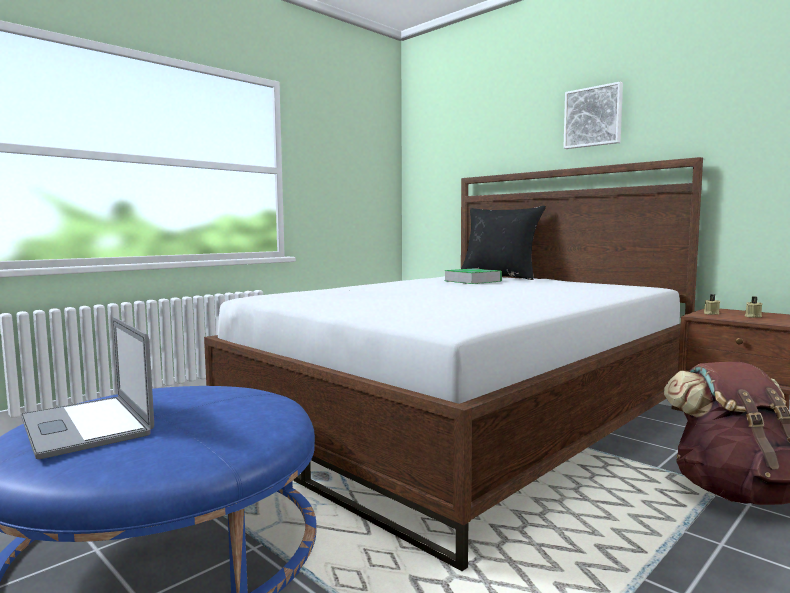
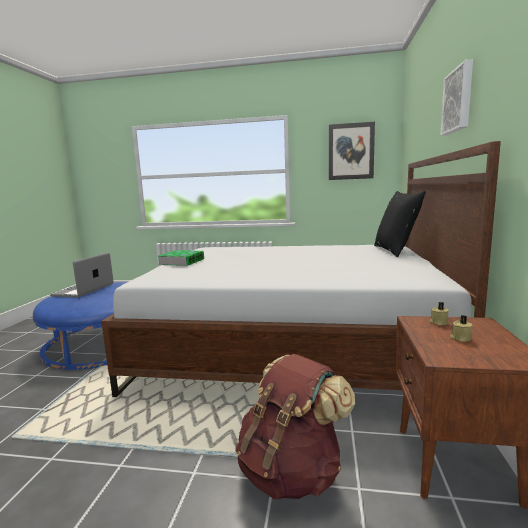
camera: 55 degrees right, 5 degrees up
(355, 155) = (351, 151): none -> picture
(472, 281) = (349, 252): book -> book (182, 261)

